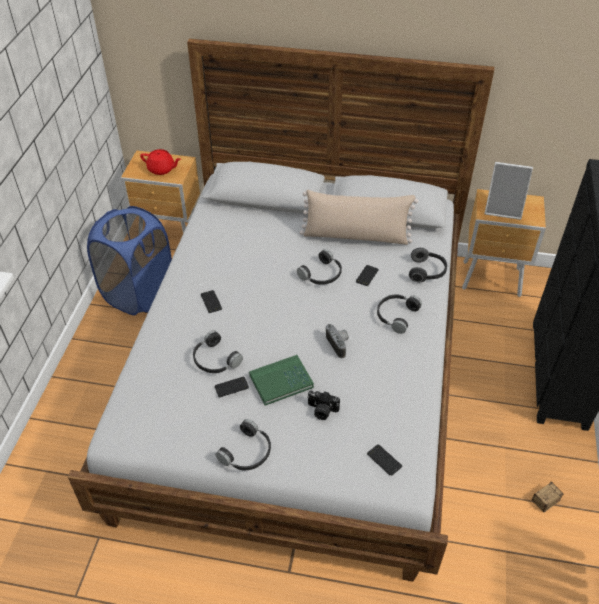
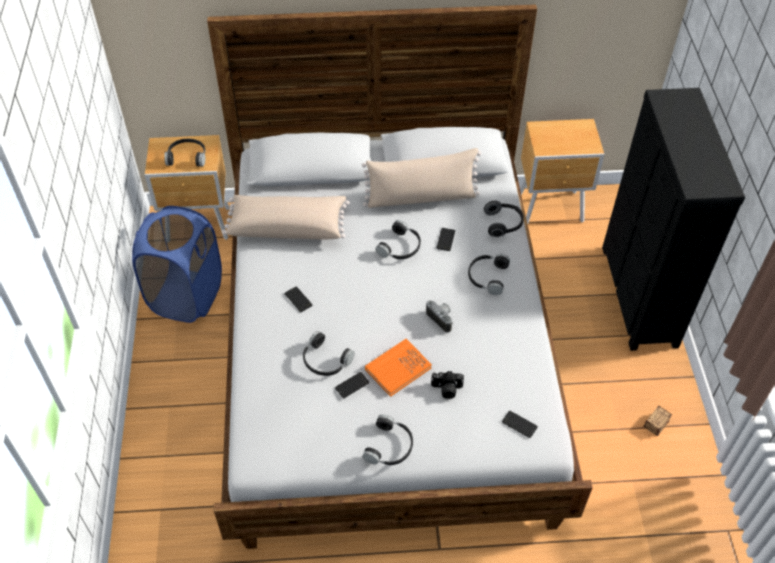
camera: 15 degrees left, 5 degrees up
(161, 169) = (187, 156): red teapot -> black headphones
(226, 239) = (287, 226): none -> beige pillow
(281, 381) = (398, 369): green book -> orange book
(503, 209) = (558, 140): picture frame -> none

